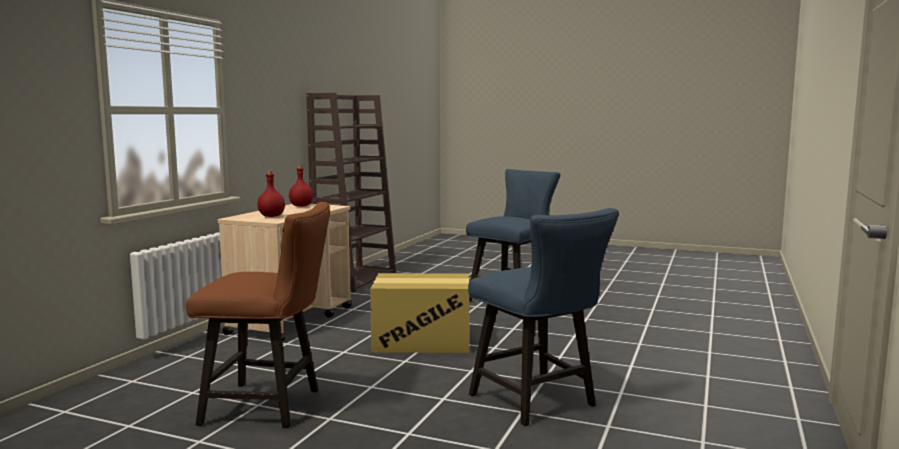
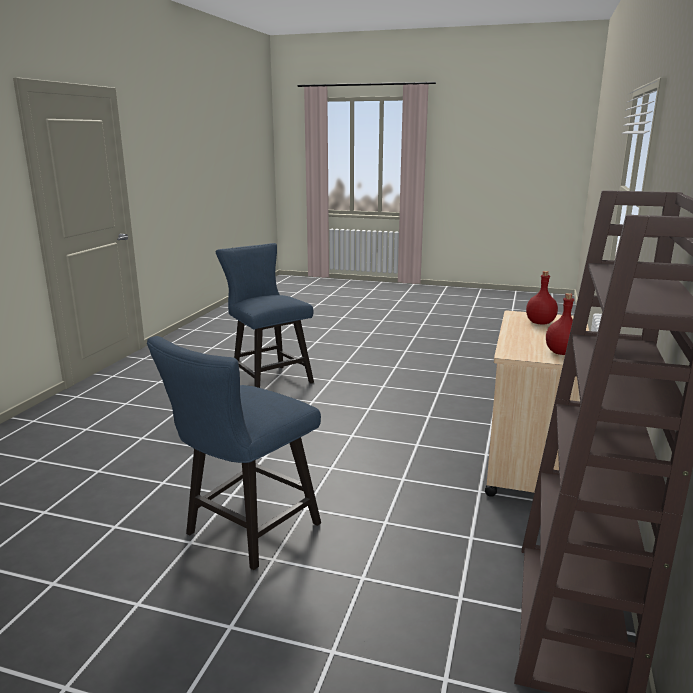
camera: 175 degrees right, 10 degrees up
(270, 406) = (437, 372): brown chair -> none
(422, 341) = (361, 432): cardboard box -> none

